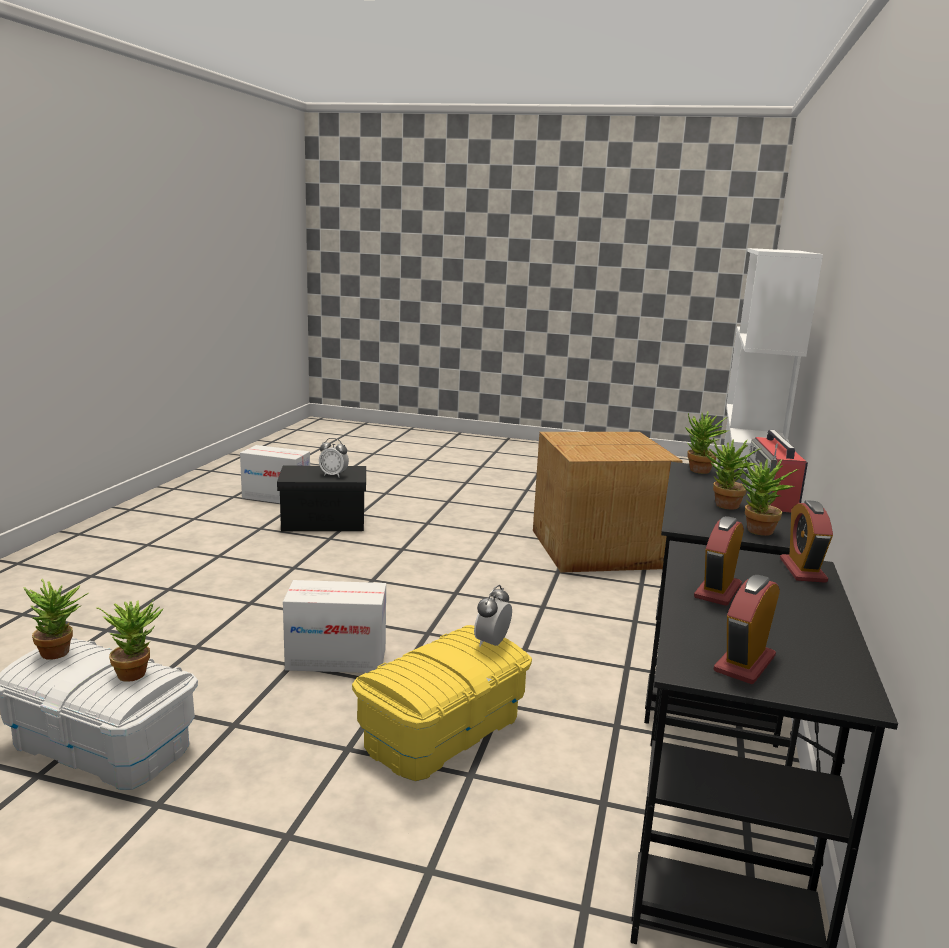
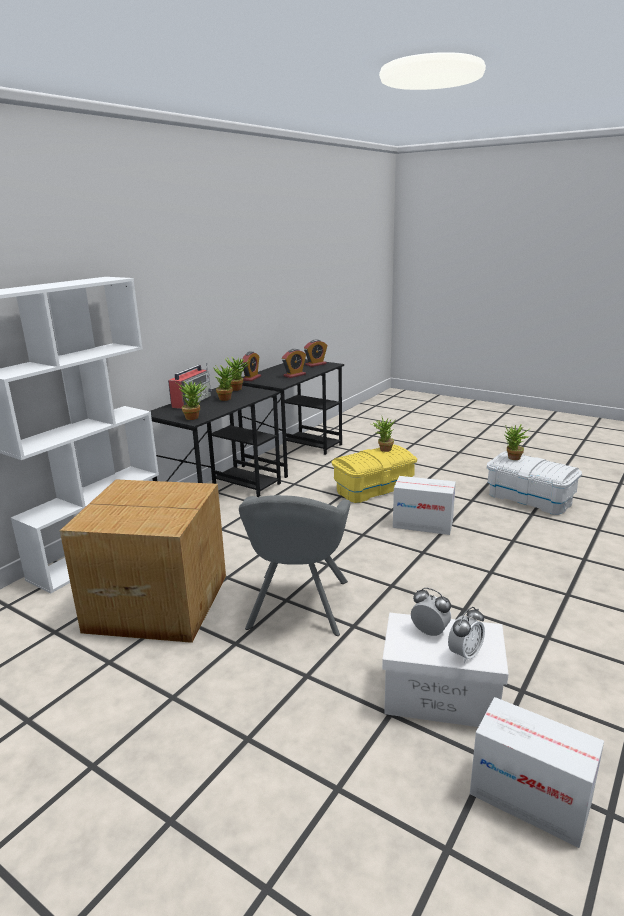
camera: 160 degrees left, 5 degrees up
(61, 653) = (555, 468): potted plant -> potted plant (383, 449)
(324, 522) = (439, 696): black storage box -> white storage box
(462, 556) = (297, 608): none -> grey armchair
(492, 643) = (349, 457): alarm clock -> alarm clock (465, 654)

